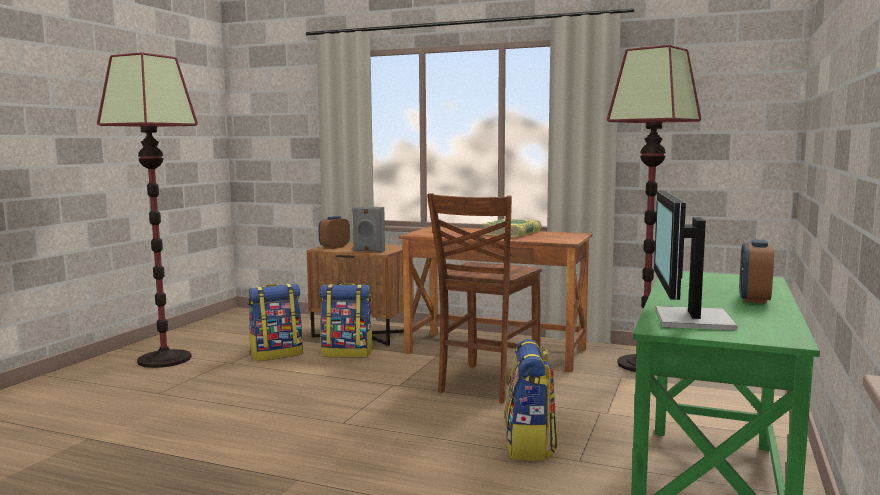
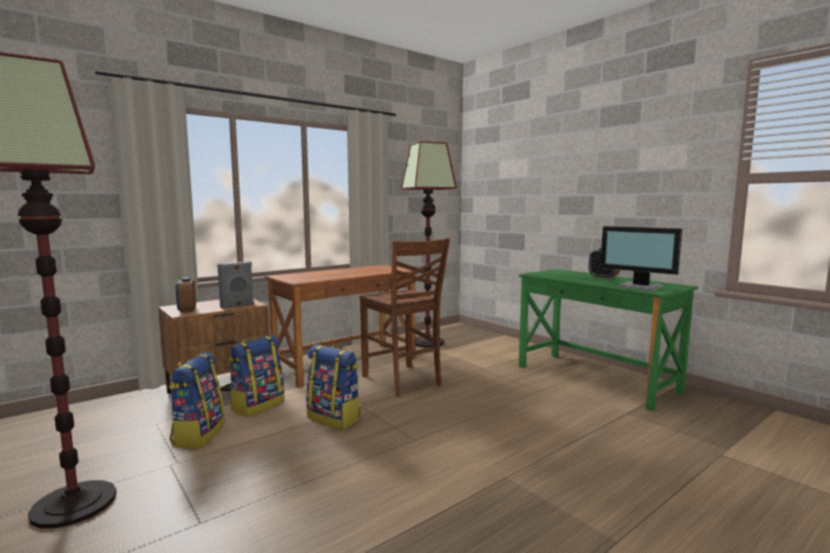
camera: 60 degrees left, 0 degrees up
(512, 233) = (351, 271): book -> none
(530, 446) = (511, 396): backpack -> backpack (334, 418)

